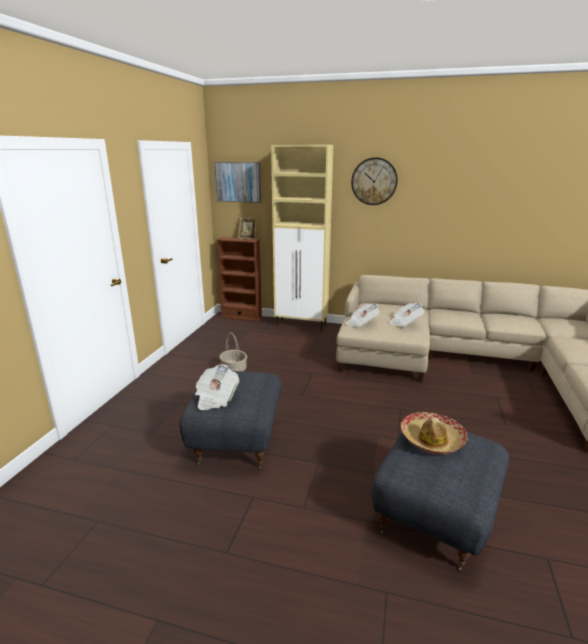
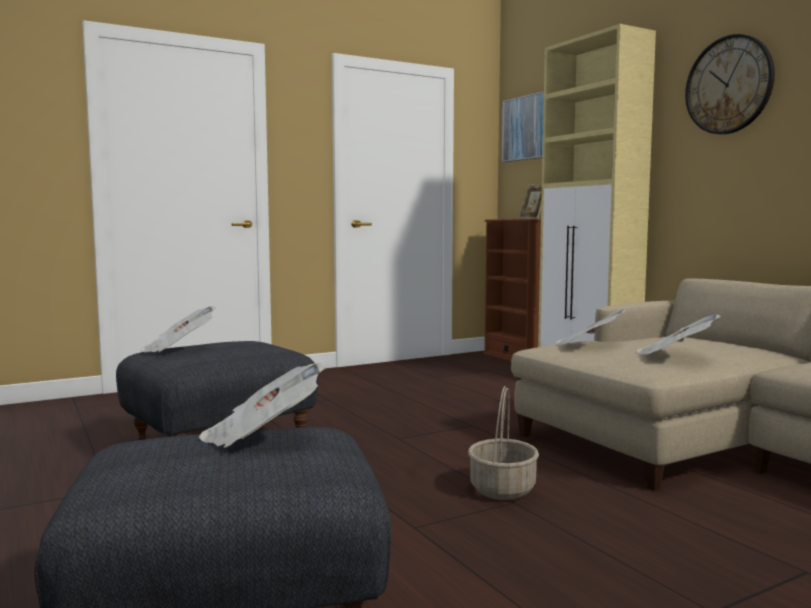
camera: 45 degrees right, 15 degrees down
(233, 369) = (377, 395): basket -> basket (502, 489)
(432, 439) = (262, 437): hat -> newspaper

